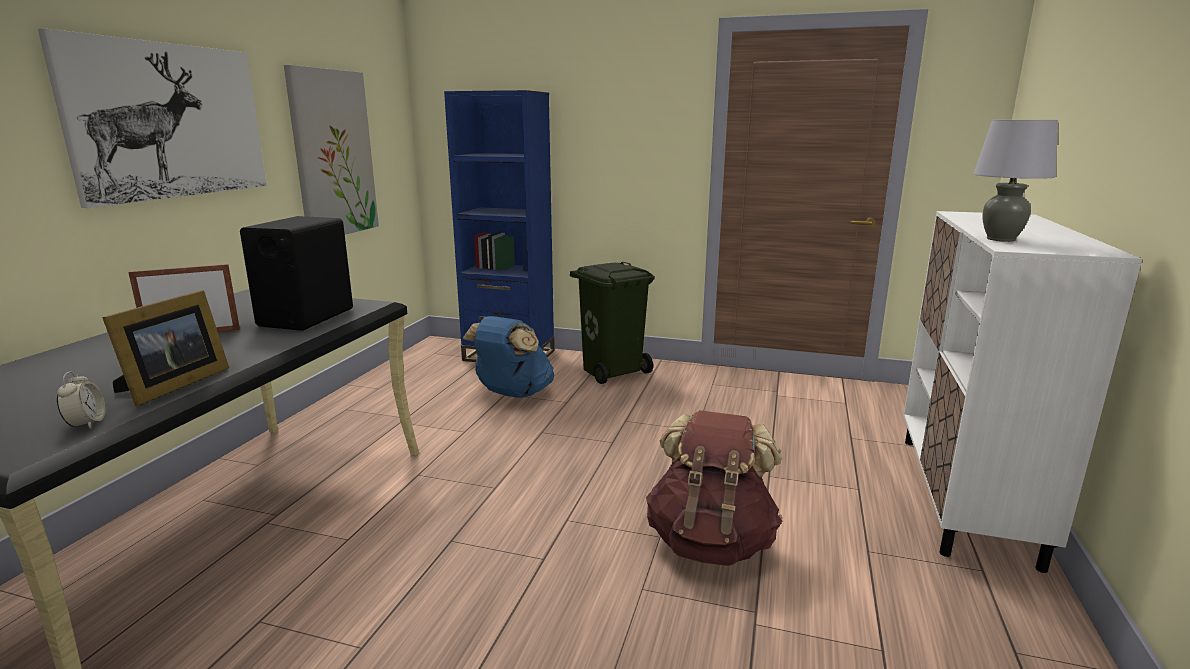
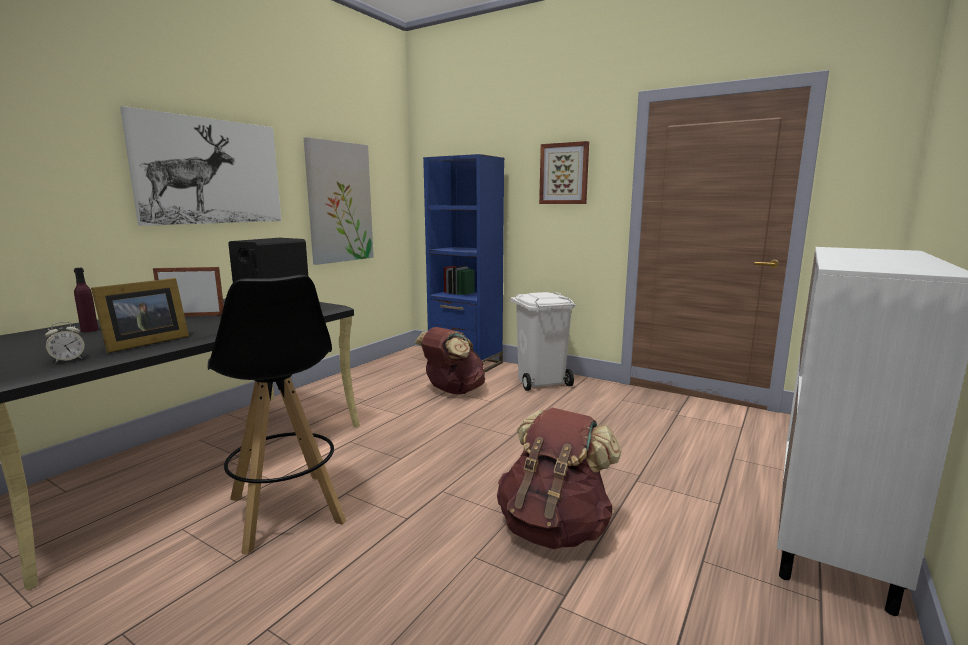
camera: 15 degrees right, 5 degrees down
(57, 372) = (89, 330): none -> purple bottle
(87, 423) = (67, 360): alarm clock -> alarm clock turned 45 degrees clockwise
(388, 575) = (286, 511): none -> black stool
(512, 394) = (452, 391): blue backpack -> brown backpack
(612, 370) = (541, 381): green trash can -> white trash can
(628, 115) = (564, 174): none -> picture
(1000, 239) = (842, 262): grey table lamp -> none

